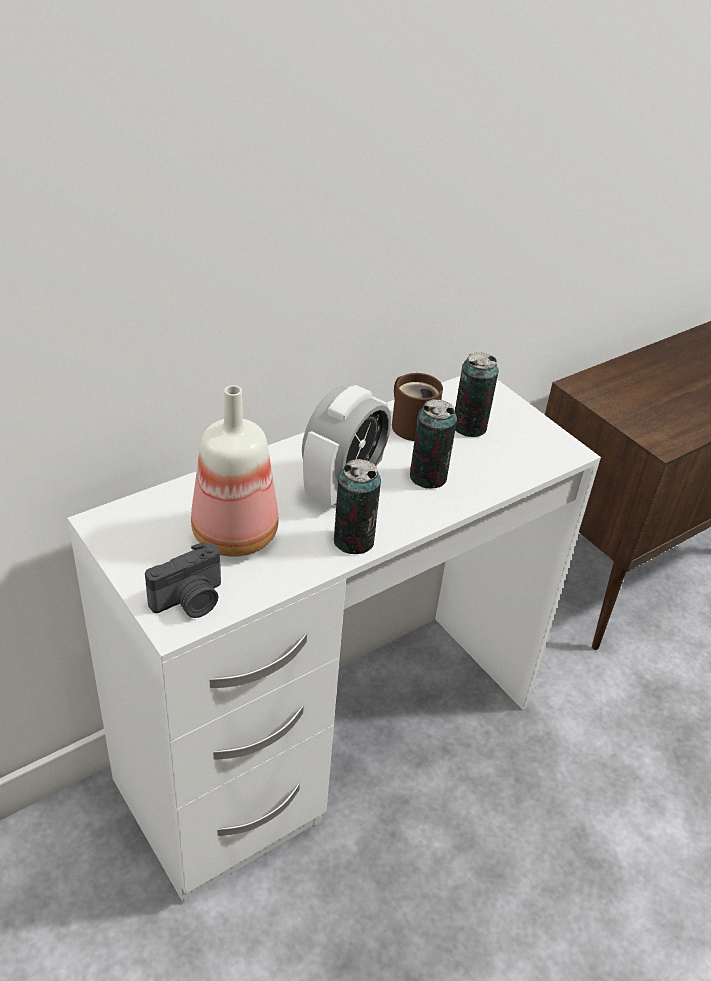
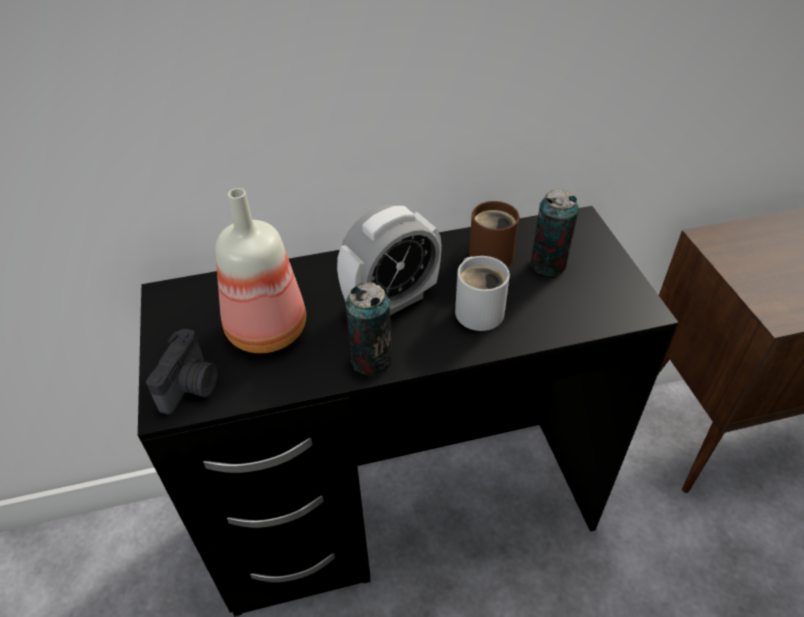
camera: 25 degrees right, 5 degrees up
(190, 601) = (192, 387): camera -> camera turned 60 degrees counterclockwise
(329, 739) = (405, 509): white desk -> black desk
(428, 477) = (479, 309): can -> white mug

